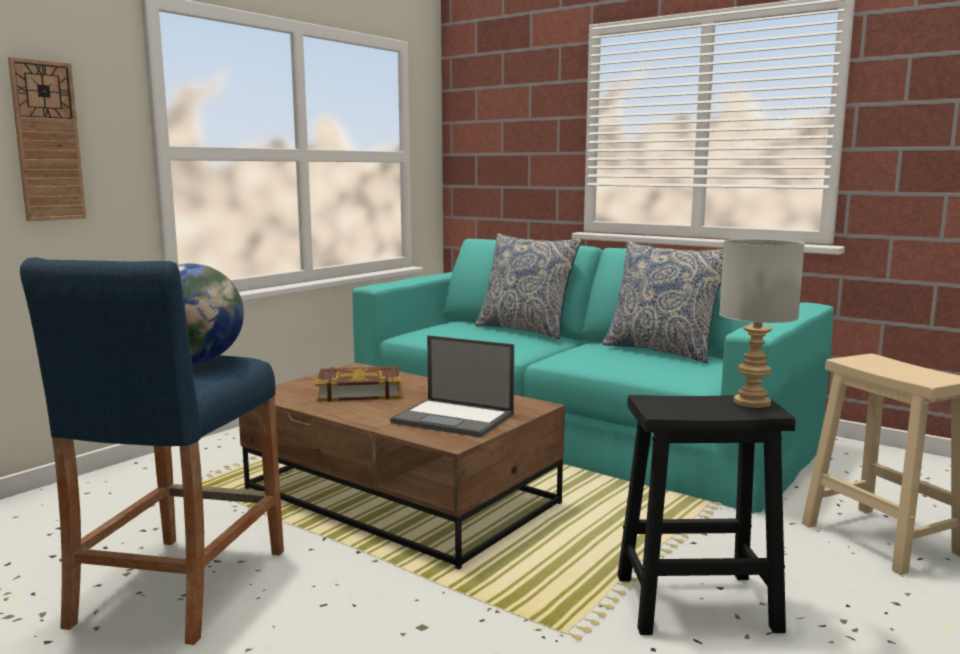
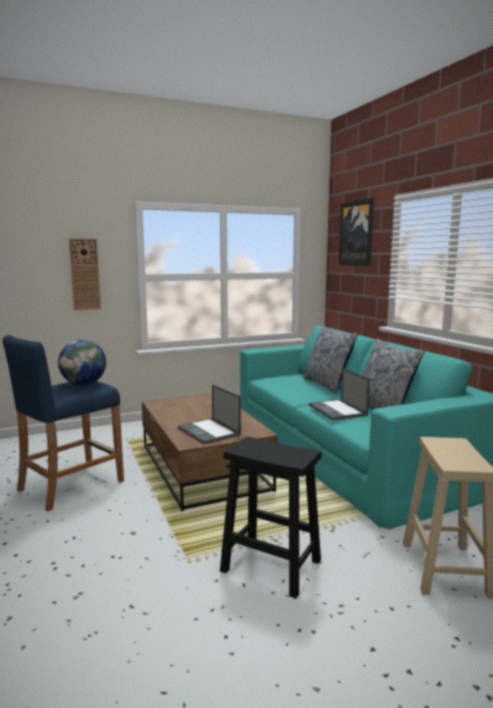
camera: 30 degrees right, 0 degrees up
(359, 391) = (193, 408): book -> none
(510, 87) = (356, 233): none -> picture
(604, 358) = (338, 410): none -> laptop
(751, 403) = (298, 454): grey table lamp -> none

